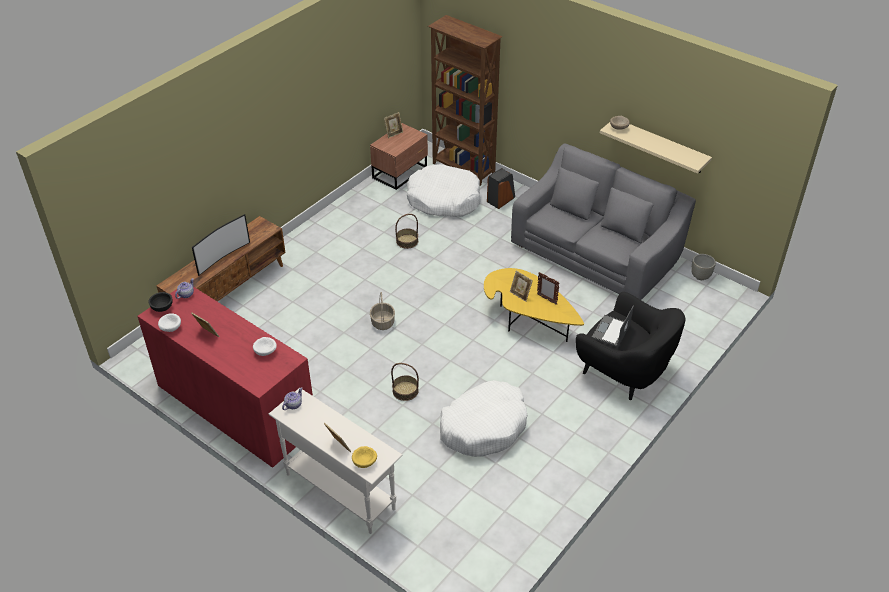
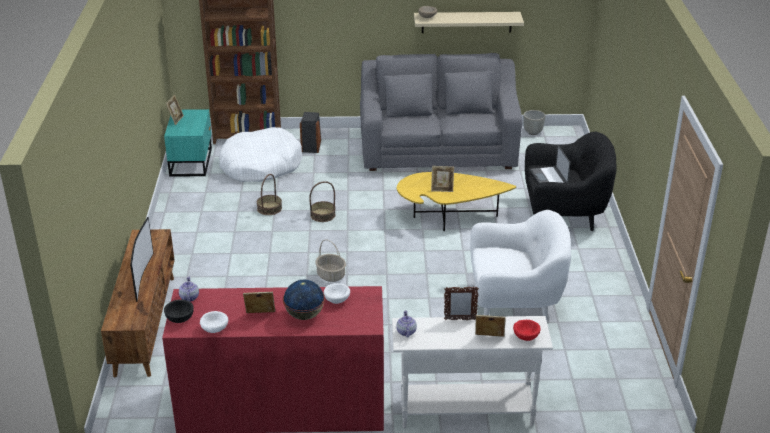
camera: 40 degrees left, 10 degrees down
(232, 351) = (304, 315): none -> globe
(365, 462) = (526, 336): yellow bowl -> red bowl
(401, 172) = (192, 162): brown nightstand -> turquoise nightstand
(405, 391) = (419, 313): basket -> basket (323, 215)
(483, 426) = (515, 303): white dog bed -> white armchair
(546, 299) = (466, 183): picture frame -> picture frame (460, 319)

